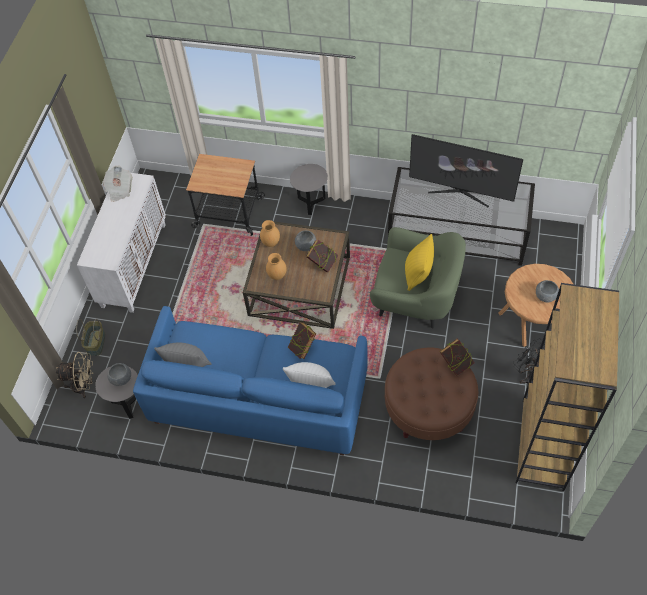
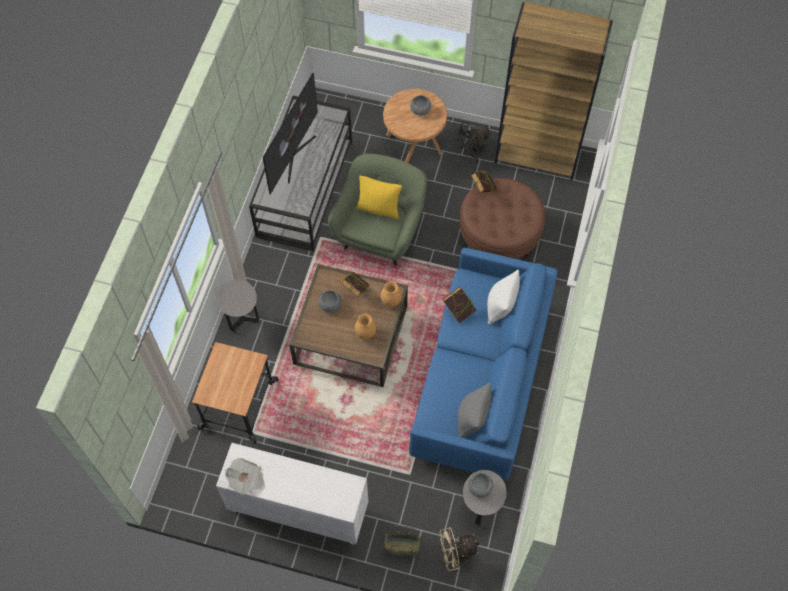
camera: 90 degrees left, 5 degrees up
(84, 386) = (456, 556): beige fan -> beige fan turned 105 degrees counterclockwise
(271, 243) = (321, 338): brown vase -> brown vase (390, 302)

